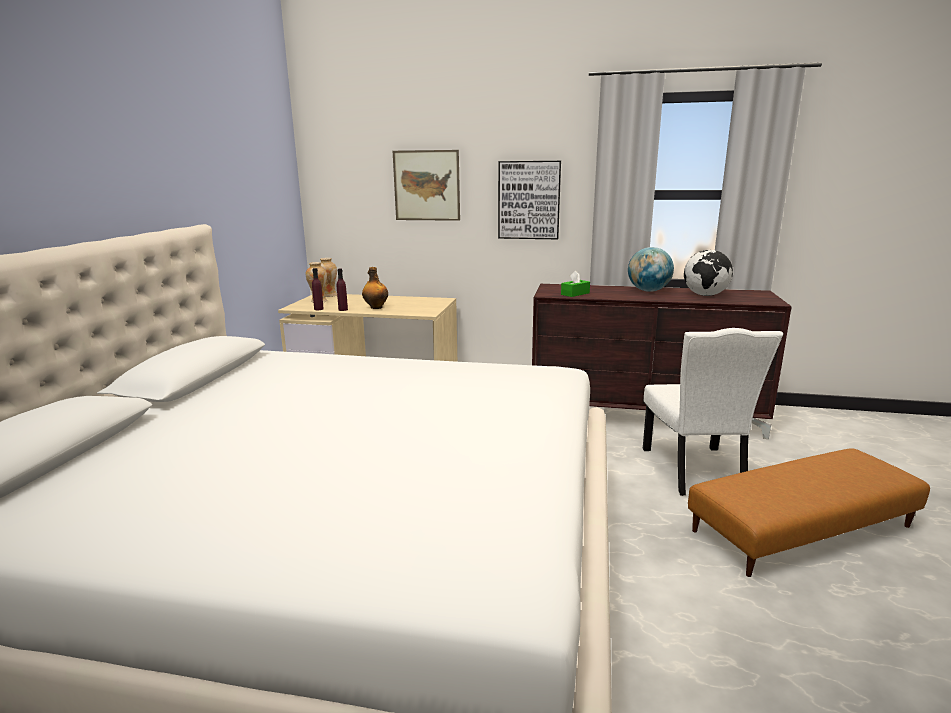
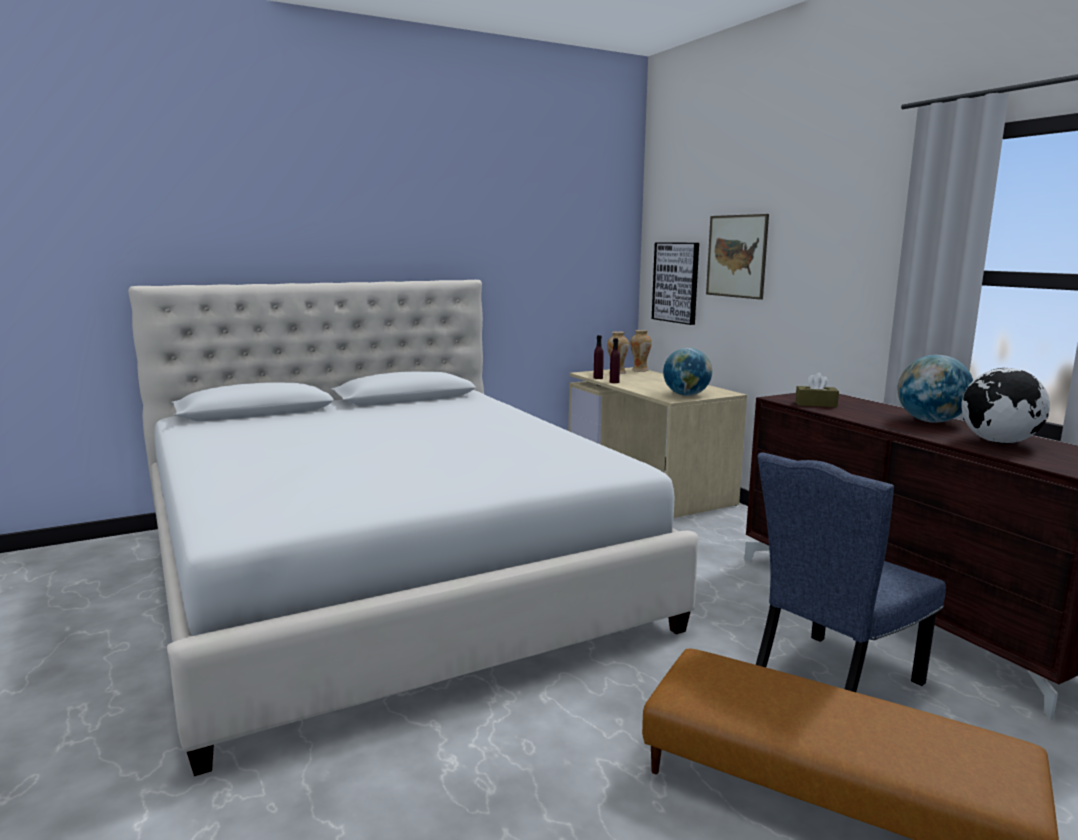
camera: 50 degrees right, 5 degrees down
(376, 307) = (645, 386): bottle -> none
(425, 307) = (686, 395): none -> globe
(529, 200) = (834, 278): picture -> picture (676, 282)
(575, 294) = (816, 404): green tissue box -> brown tissue box
(694, 469) = (834, 681): white chair -> blue chair

